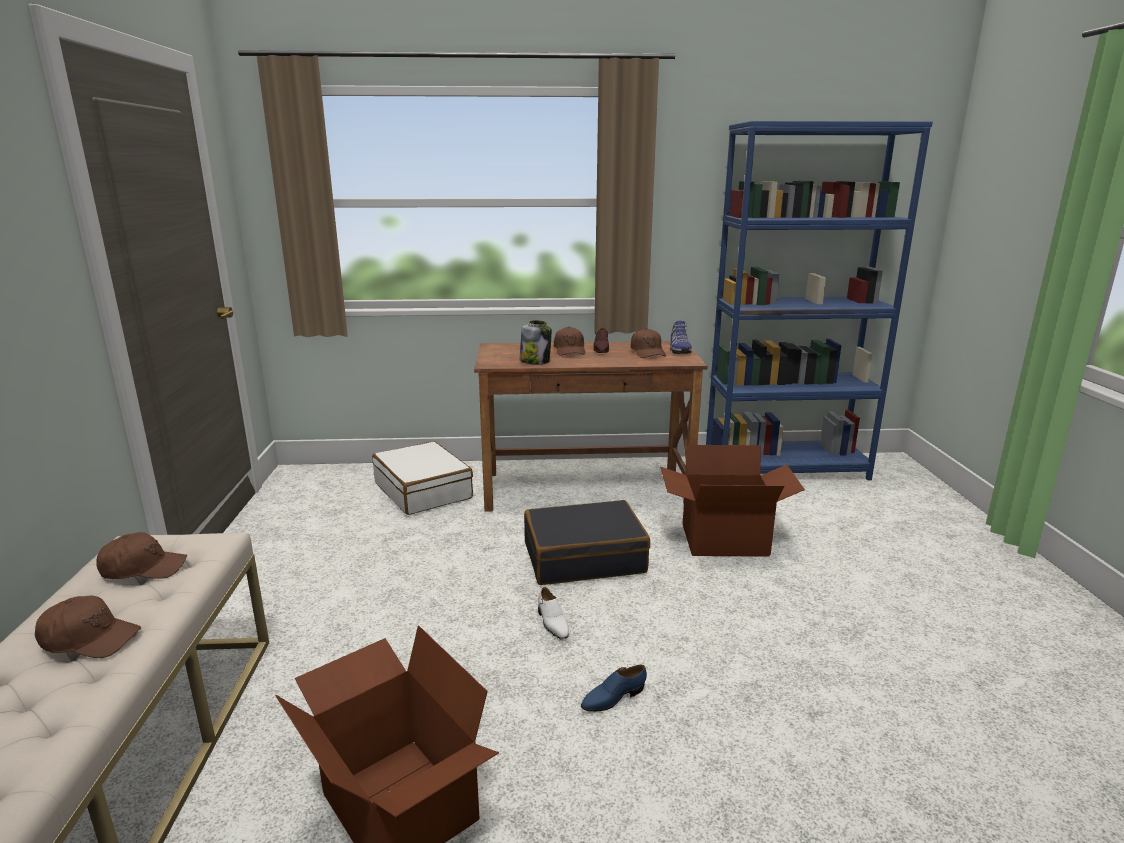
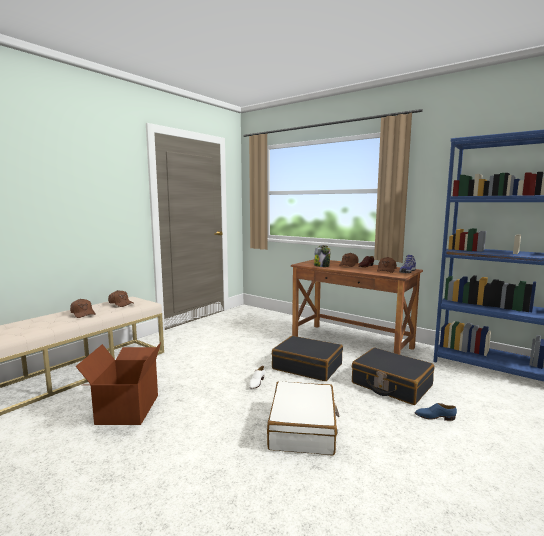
camera: 40 degrees right, 10 degrees down
(423, 490) = (280, 325): white suitcase -> white suitcase (303, 428)
(613, 698) = (238, 415): blue shoe -> blue shoe (434, 417)
(724, 541) = (391, 385): cardboard box -> black suitcase

